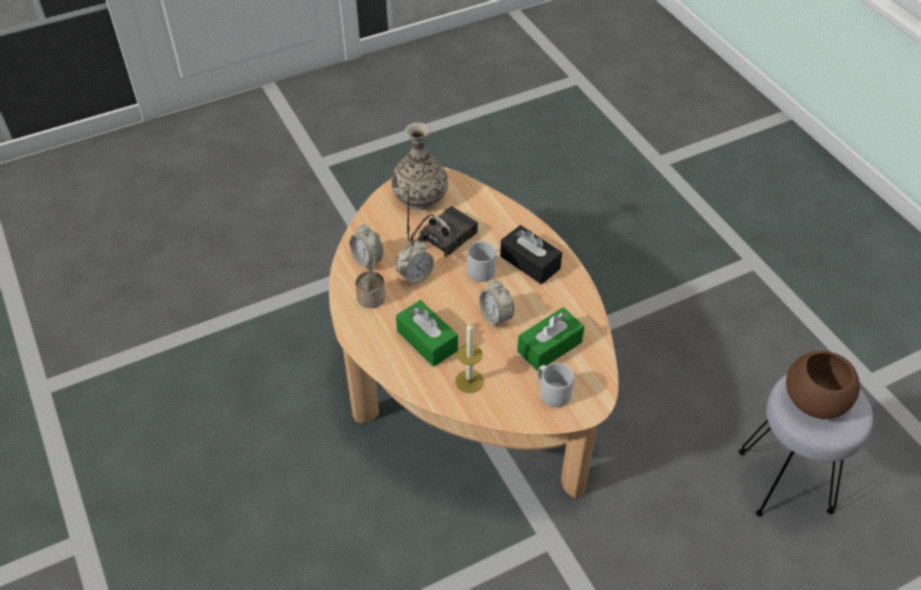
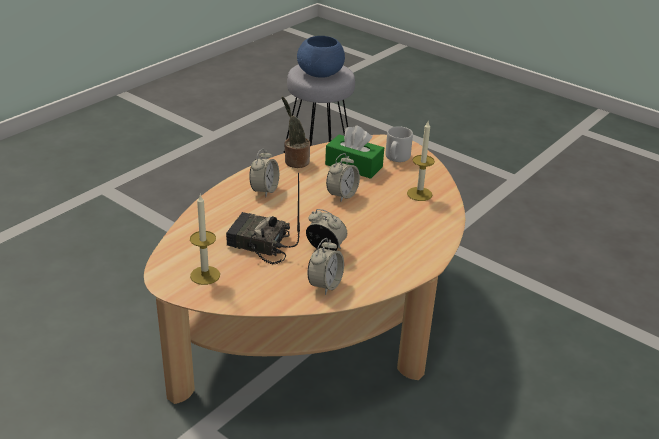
camera: 115 degrees left, 15 degrees down
(372, 296) = (370, 267): potted plant -> potted plant (295, 161)
(419, 196) = (205, 275): vase -> candle
(427, 341) = (397, 223): green tissue box -> none
(480, 269) = (290, 214): grey mug -> none
(530, 262) = (264, 190): black tissue box -> alarm clock
(815, 401) = (321, 73): brown bowl -> blue bowl

